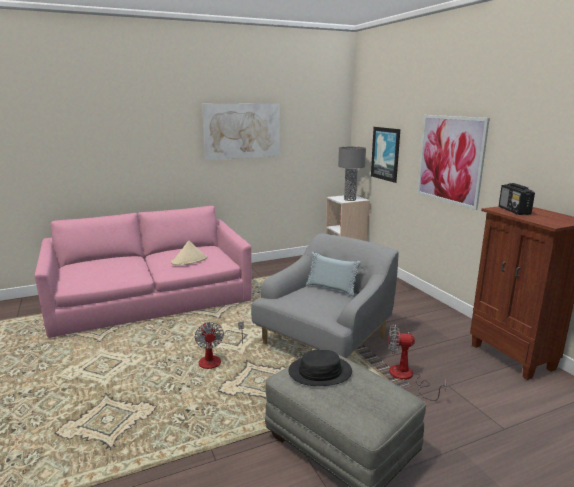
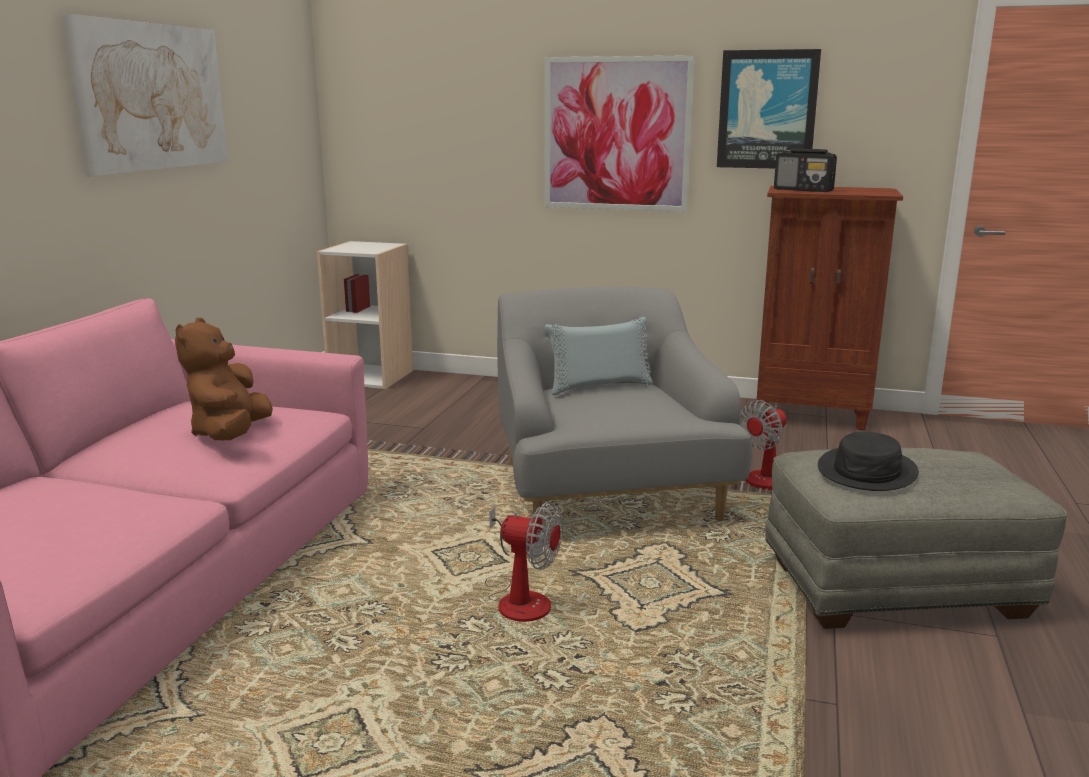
camera: 50 degrees left, 0 degrees up
(189, 260) = (230, 434): beige hat -> brown plush toy
(350, 199) = (374, 248): grey table lamp -> none
(386, 154) = (443, 142): picture -> picture (767, 110)

